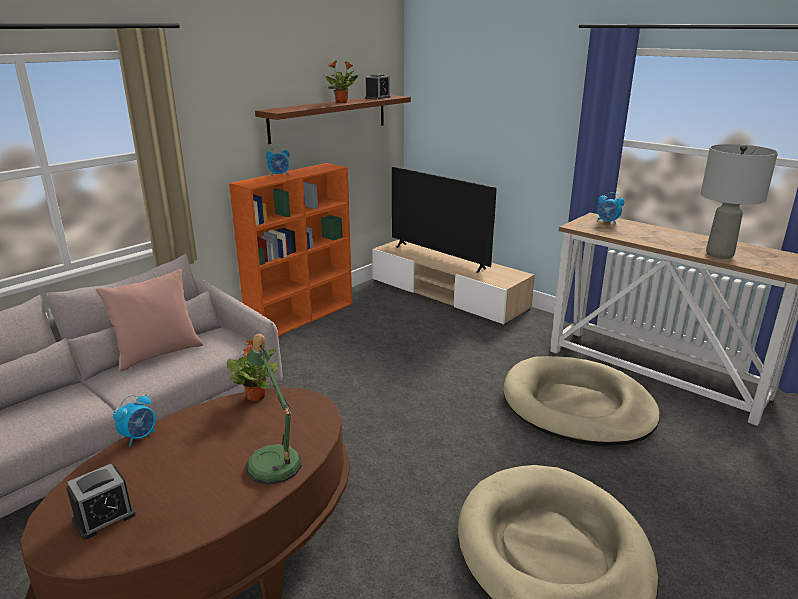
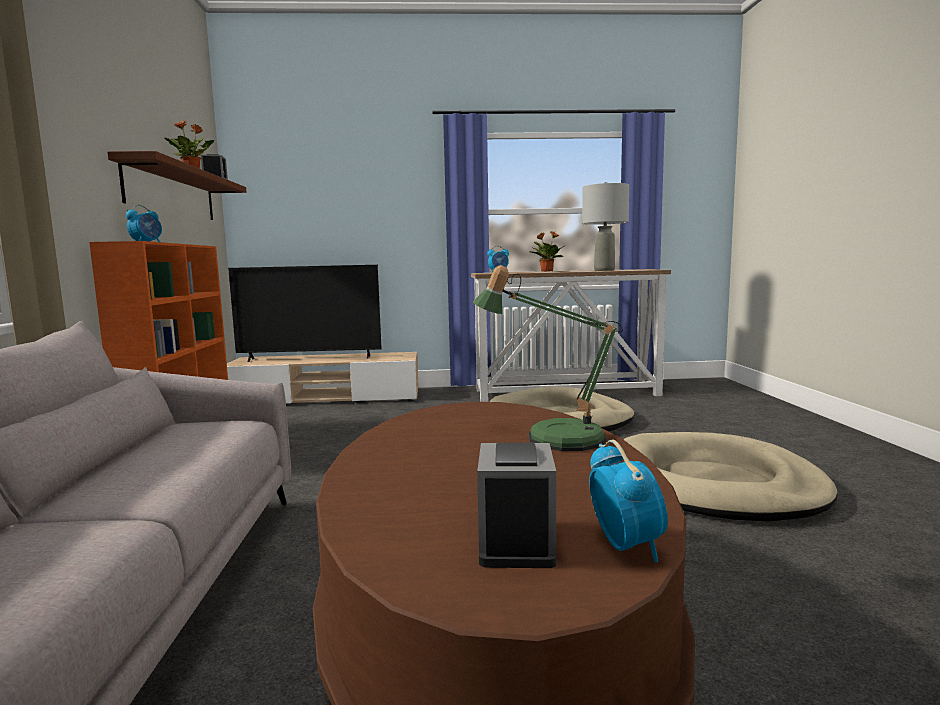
camera: 45 degrees left, 15 degrees down
(139, 437) = (346, 483): alarm clock -> alarm clock (625, 546)
(158, 354) = (127, 457): pink pillow -> none
(256, 396) = (406, 420): potted plant -> potted plant (546, 271)

